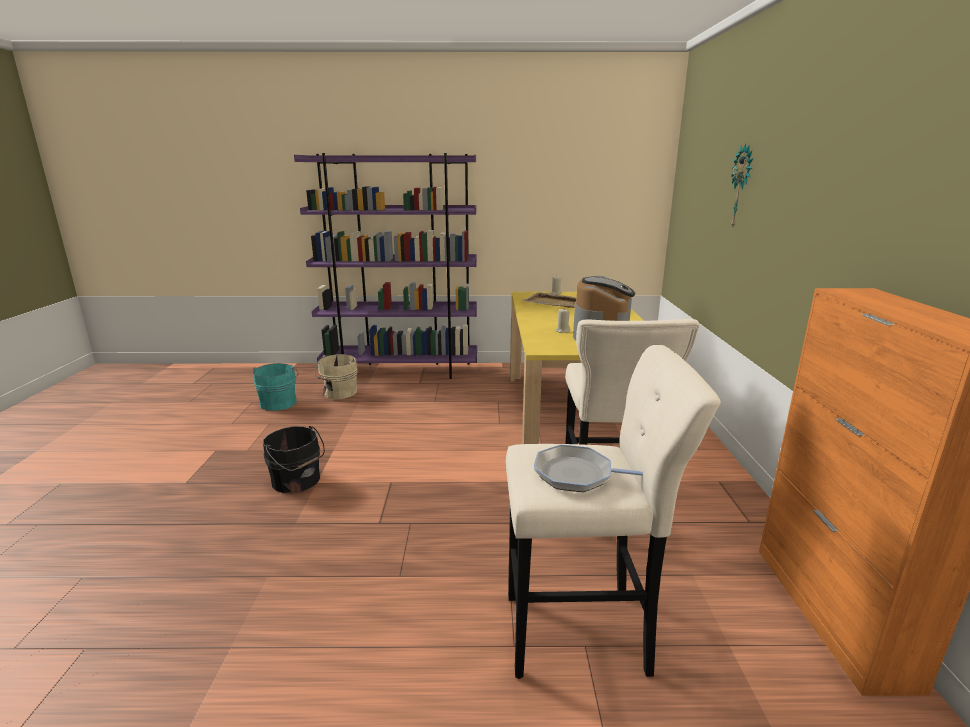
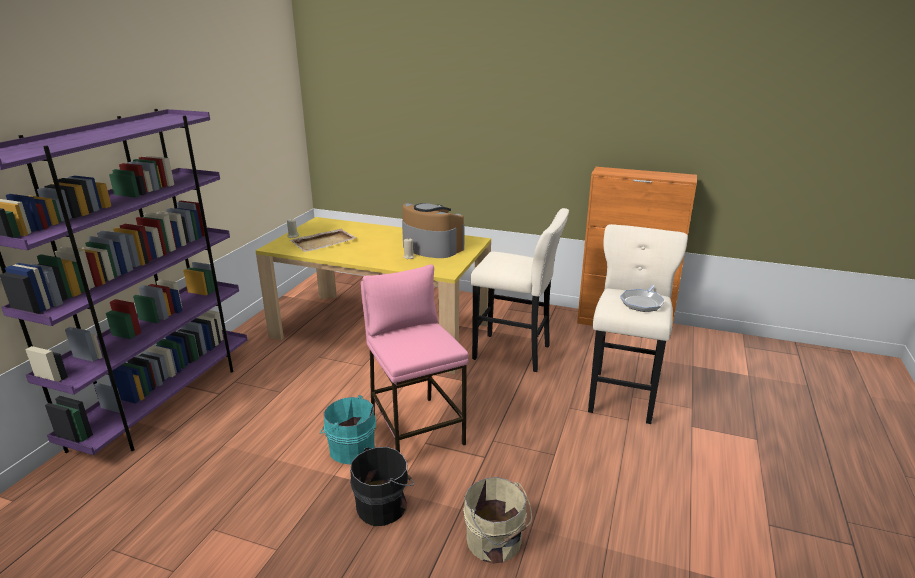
camera: 70 degrees left, 5 degrees up
(279, 402) = (148, 518): turquoise bucket -> turquoise bucket (350, 448)
(338, 393) = (178, 459): beige bucket -> beige bucket (495, 543)
(411, 472) = (416, 429): none -> pink stool
(742, 187) = (435, 112): wall clock -> none

